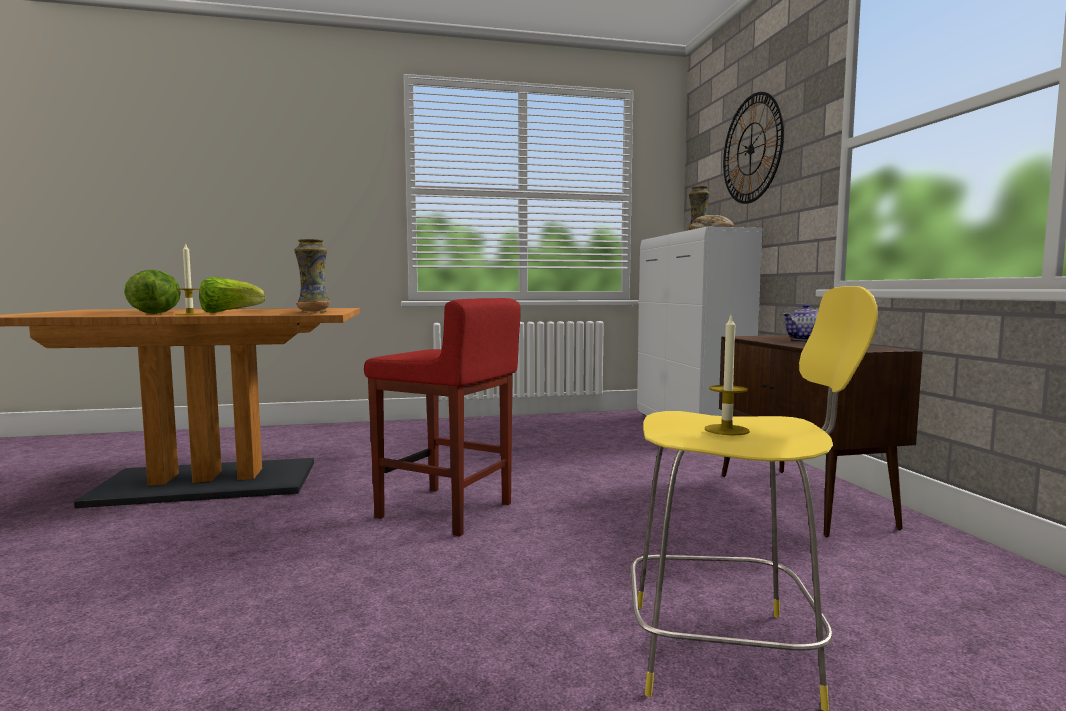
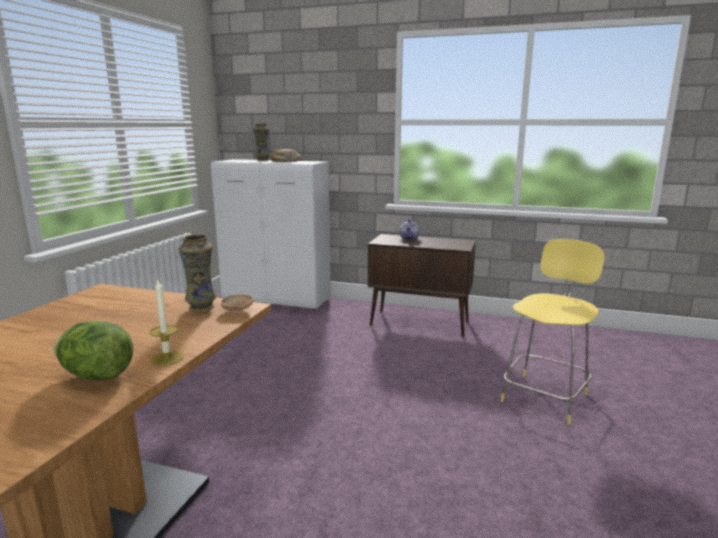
camera: 60 degrees left, 10 degrees up
(229, 312) = (139, 340): lettuce -> none
(446, 511) = (331, 420): red stool -> none
(726, 430) = (555, 308): candle -> none
(751, 149) = (306, 103): wall clock -> none

